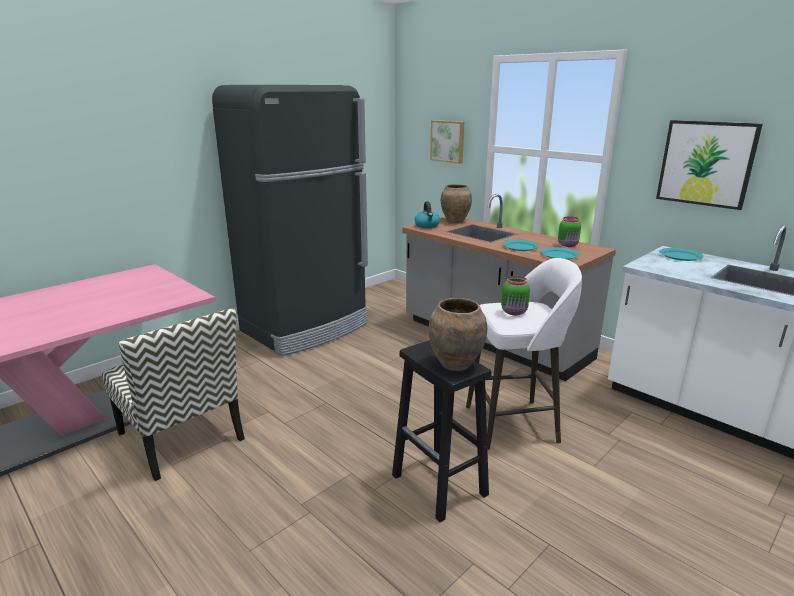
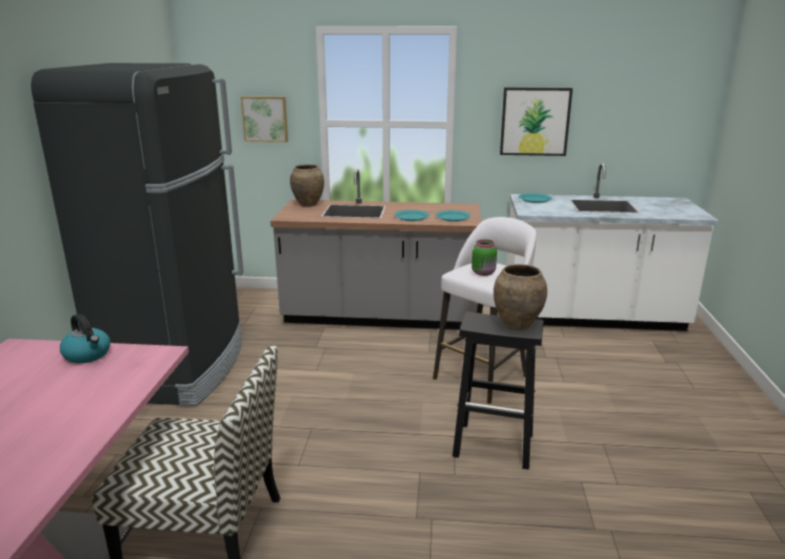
camera: 40 degrees left, 0 degrees up
(427, 226) = (292, 214): kettle -> kettle (88, 355)
(568, 245) = (442, 207): green jar -> none

